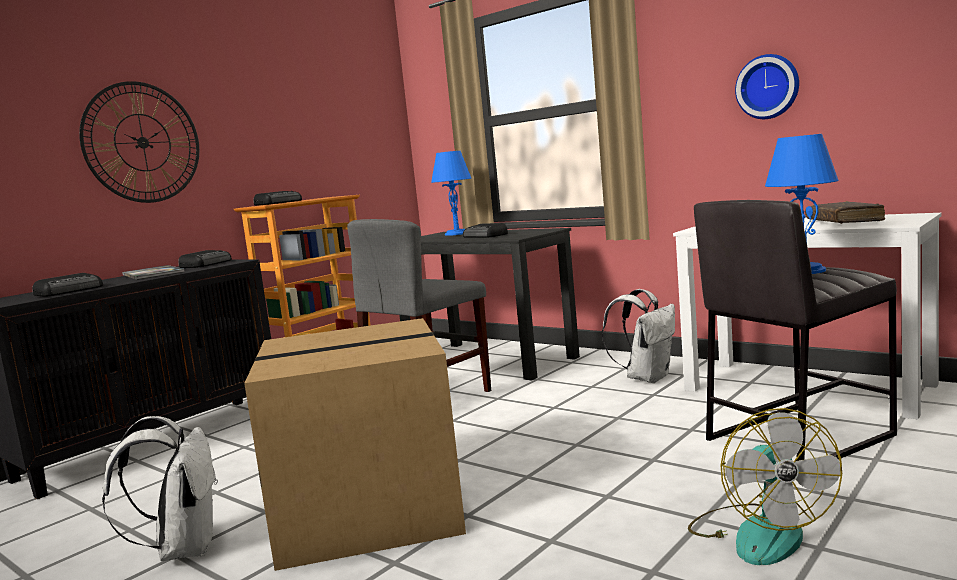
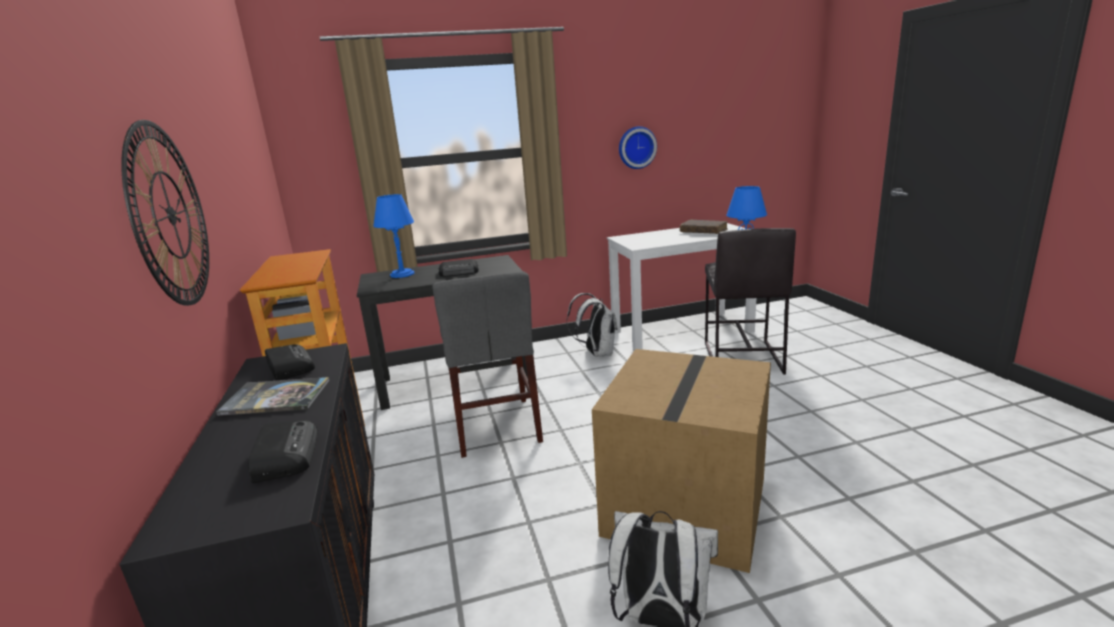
camera: 55 degrees left, 10 degrees up
(279, 203) = (276, 272): radio -> none
(759, 533) = (837, 405): fan -> none

